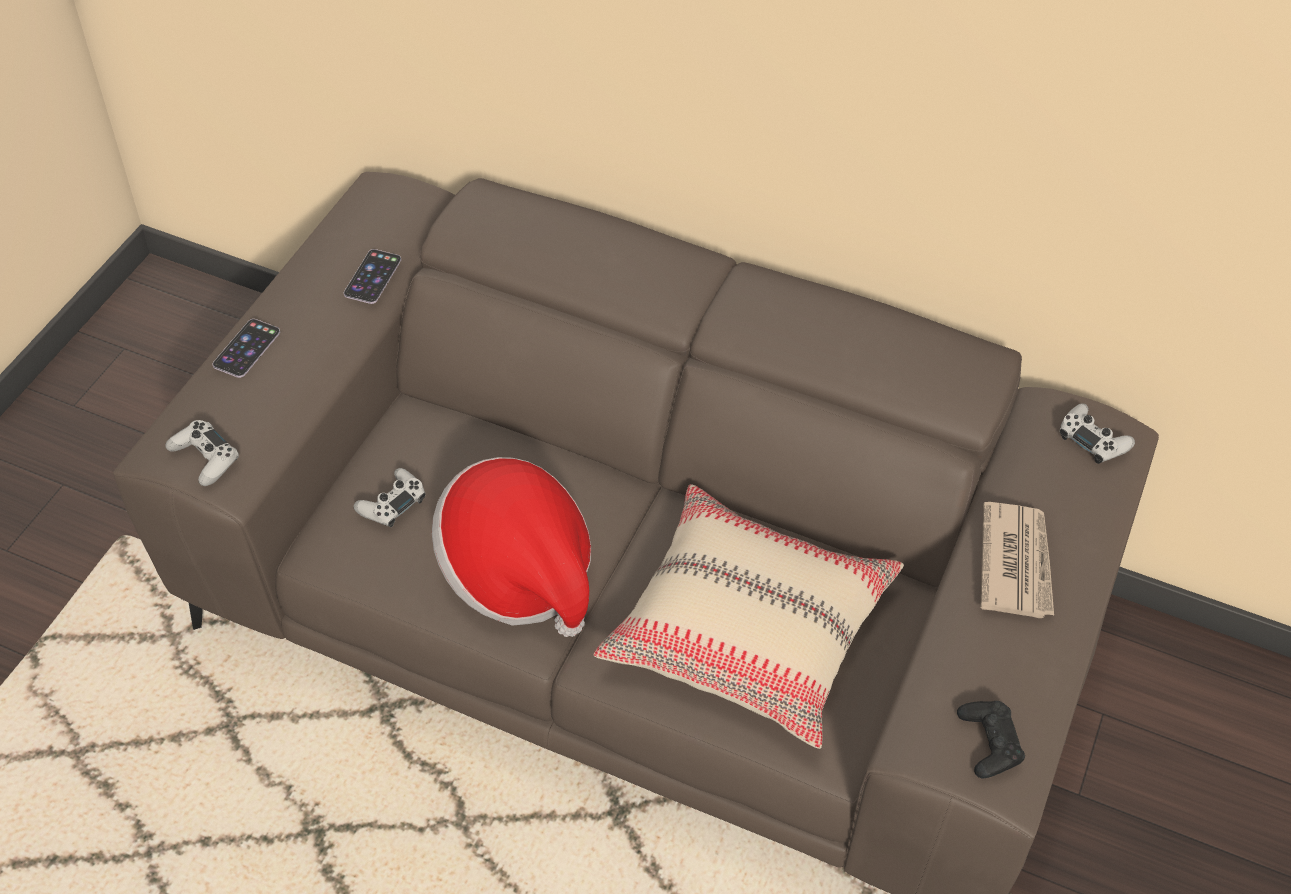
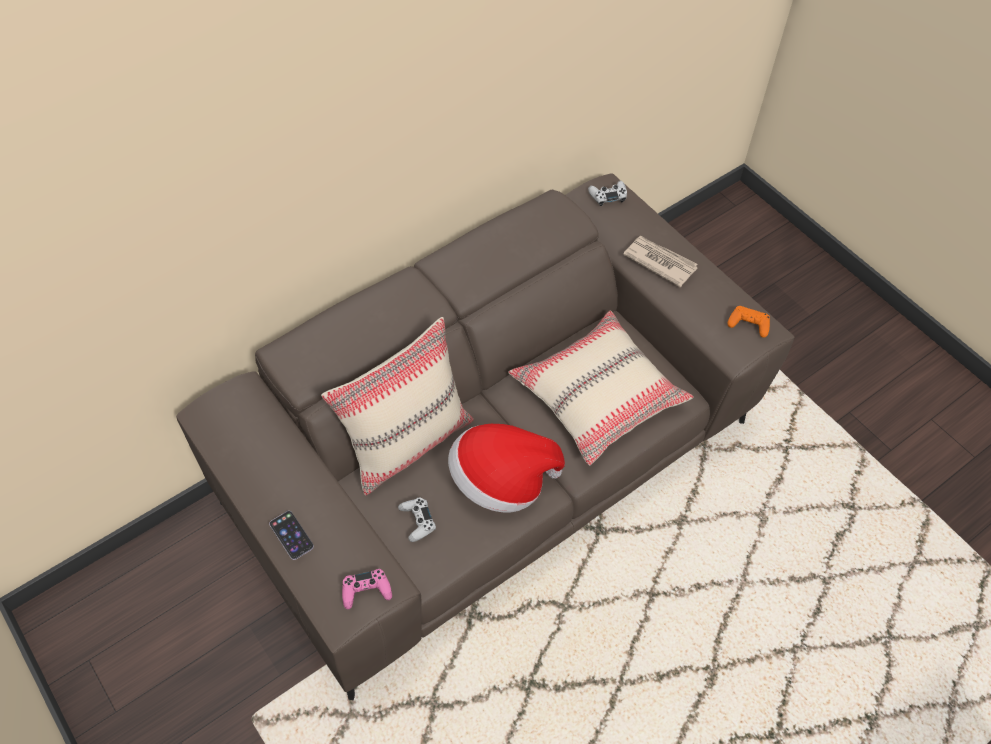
camera: 60 degrees left, 5 degrees up
(205, 458) = (366, 591): white game controller -> pink game controller
(372, 277) = (282, 443): phone -> none
(512, 437) = (407, 441): none -> beige pillow
(989, 743) = (748, 324): black game controller -> orange game controller

